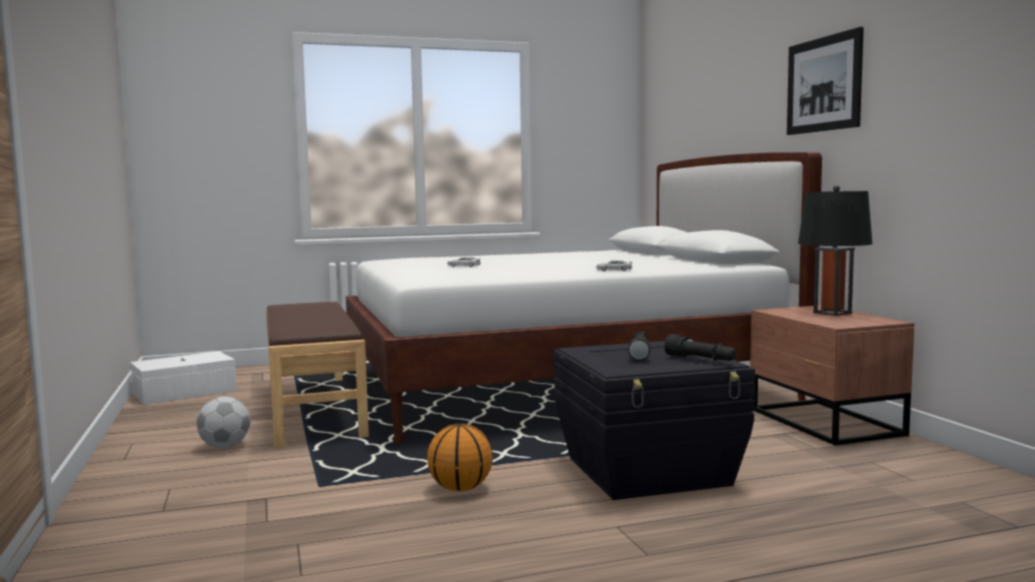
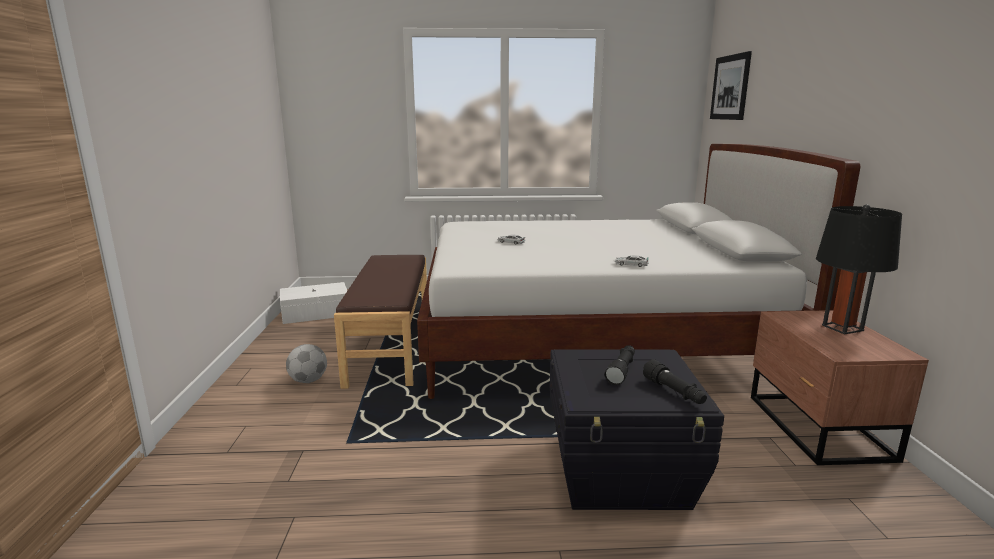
camera: 15 degrees right, 10 degrees up
(461, 488) = (452, 466): basketball -> none
(823, 84) = (875, 89): picture -> picture (730, 87)

